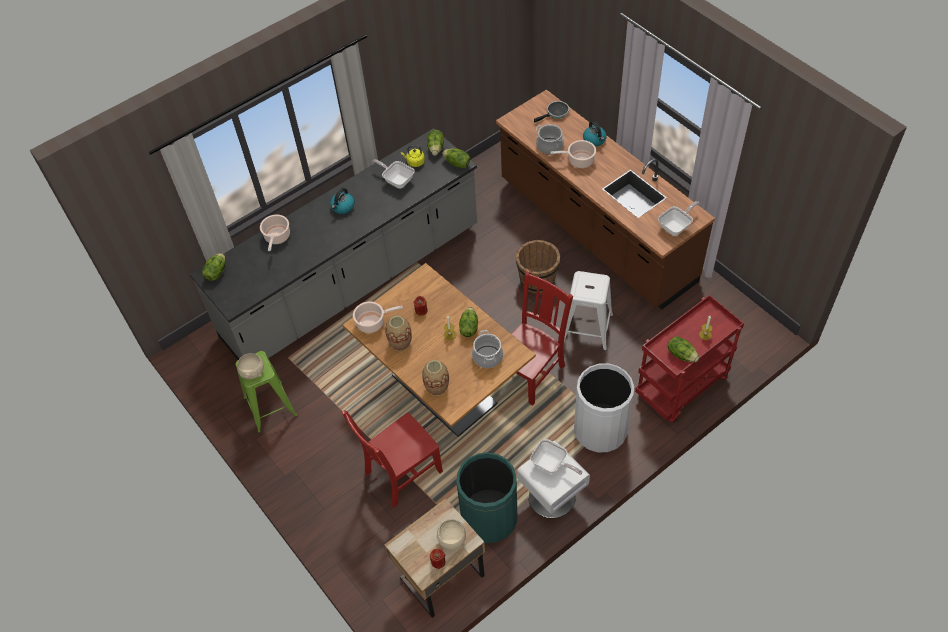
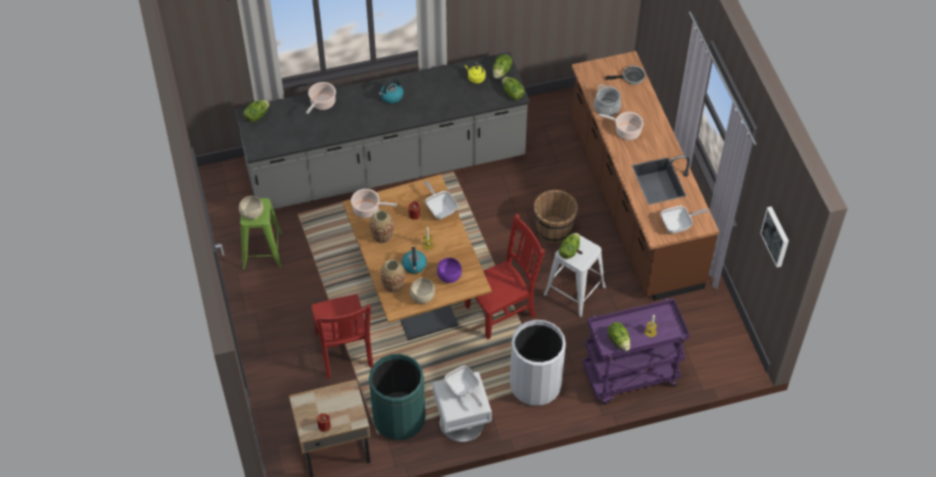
camera: 20 degrees right, 0 degrees up
(397, 180) = (451, 89): frying pan -> frying pan (440, 209)
(401, 473) = (344, 351): red chair -> red chair turned 90 degrees counterclockwise
(452, 540) = (344, 414): beige bowl -> beige bowl (422, 297)
(468, 327) = (447, 245): lettuce -> lettuce (569, 250)
(488, 357) = (449, 276): cooking pot -> purple bowl
(594, 140) = (652, 117): kettle -> kettle (414, 265)
(681, 388) = (629, 377): red cart -> purple cart
(797, 195) = (776, 236): none -> picture

